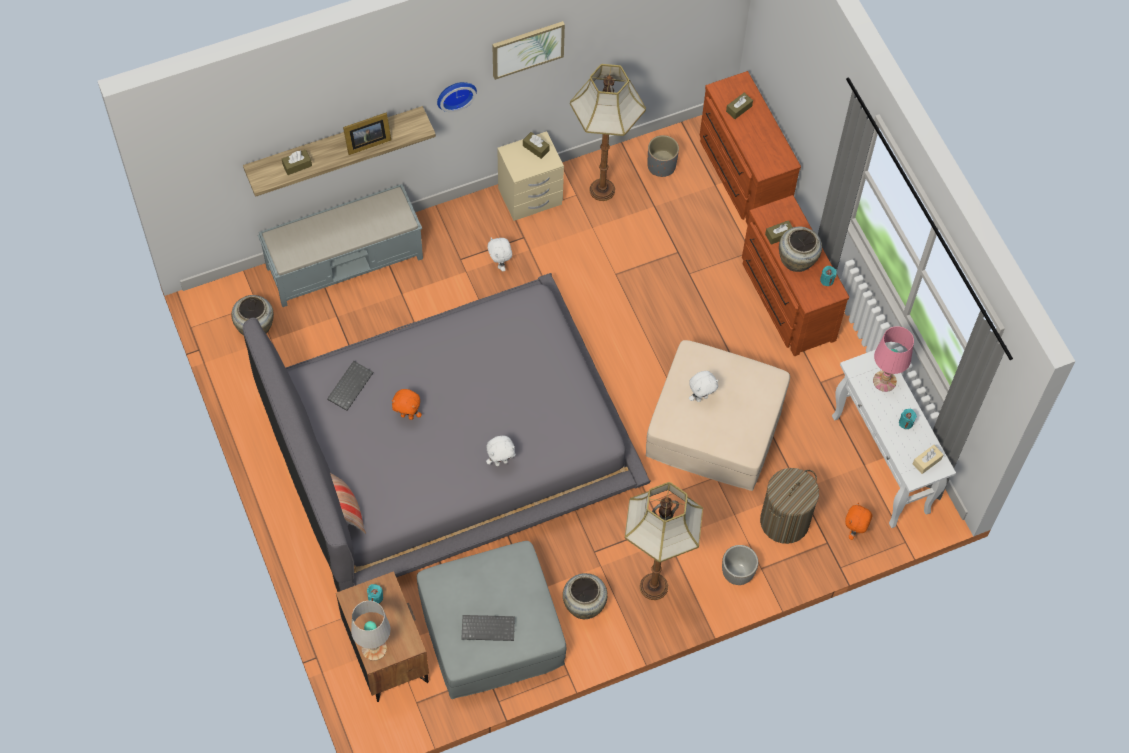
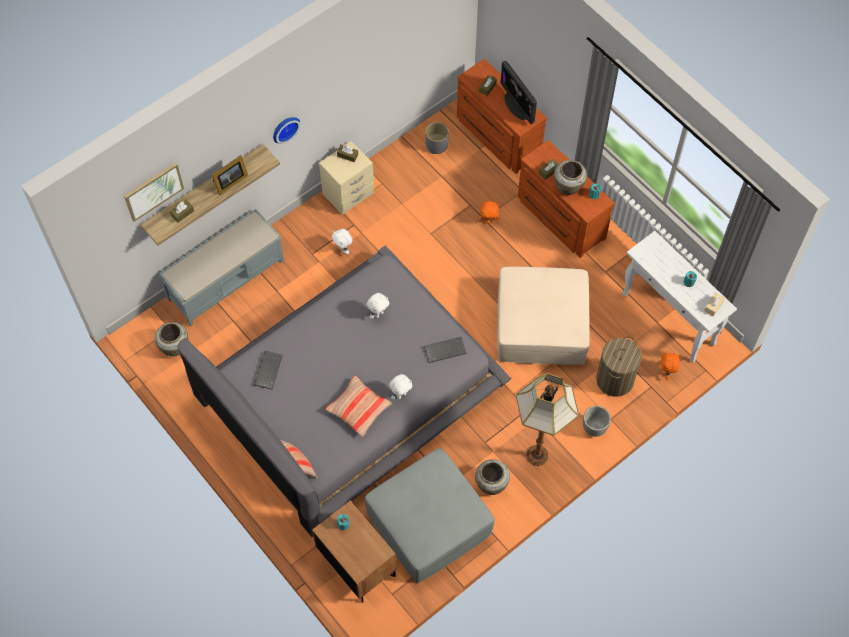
camera: 15 degrees left, 0 degrees up
(374, 648) = (355, 563): white table lamp -> none
(407, 416) = (319, 380): orange plush toy -> orange plush toy (488, 221)
(443, 464) = (358, 409): none -> pillow
(489, 627) = (433, 521): keyboard -> keyboard (445, 349)
(527, 49) = (331, 80): picture -> picture (153, 191)
(603, 189) = (400, 174): floor lamp -> none
(701, 397) = (530, 305): white plush toy -> white plush toy (378, 314)
(768, 141) = (517, 105): none -> monitor
(884, 381) = (663, 256): pink table lamp -> none

